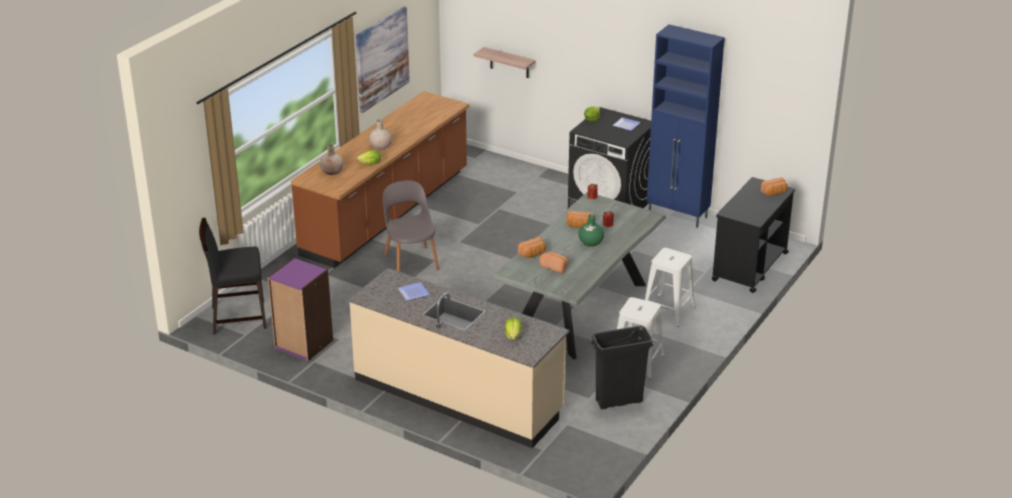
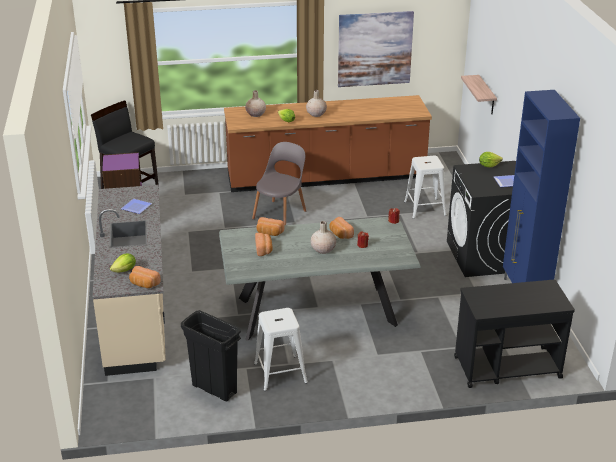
camera: 50 degrees right, 0 degrees up
(590, 242) = (323, 249): green vase -> beige vase
(668, 310) = (376, 354): white stool -> white stool (424, 208)
(774, 193) = (547, 302): bread -> bread (144, 284)

